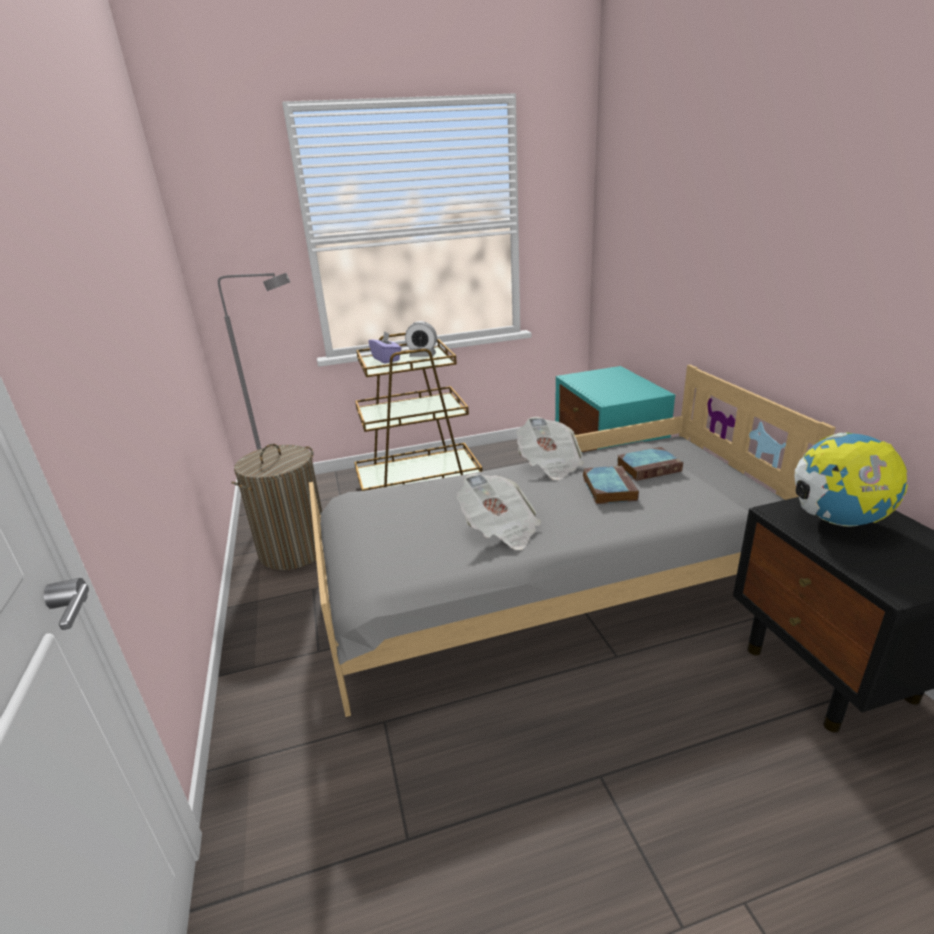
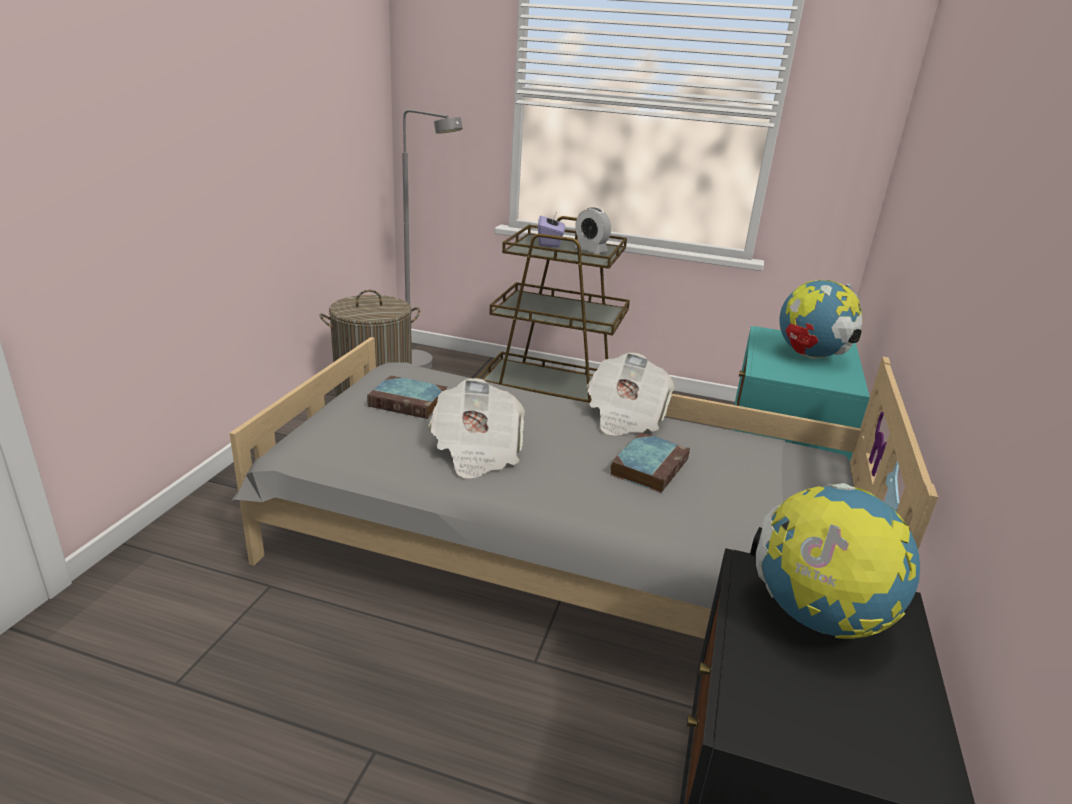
camera: 30 degrees right, 0 degrees up
(614, 382) = (810, 356): none -> globe
(649, 467) = (735, 468): book -> book (410, 402)

